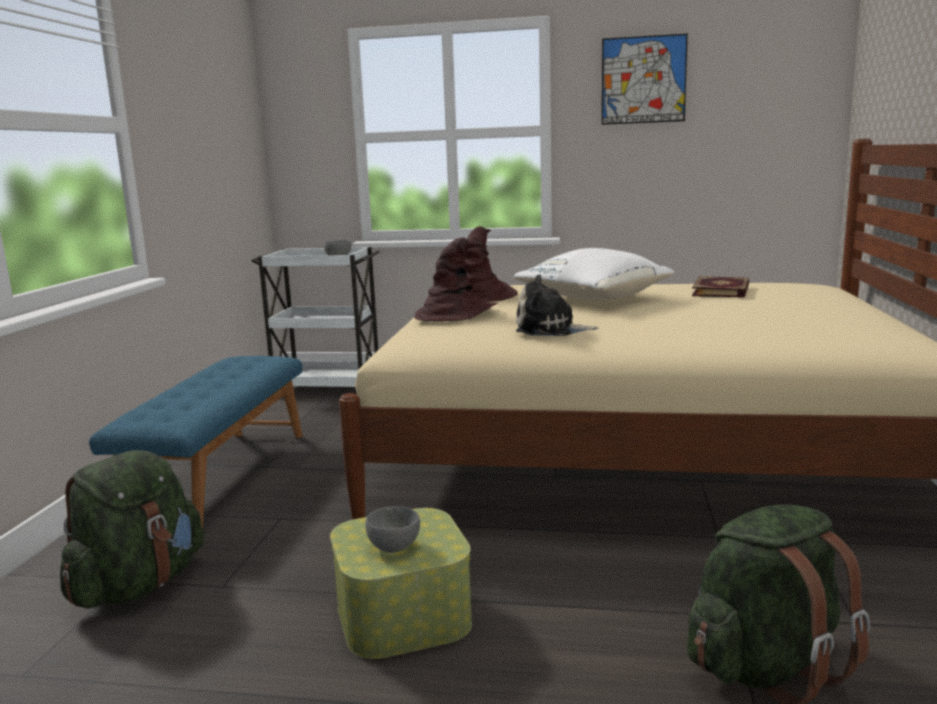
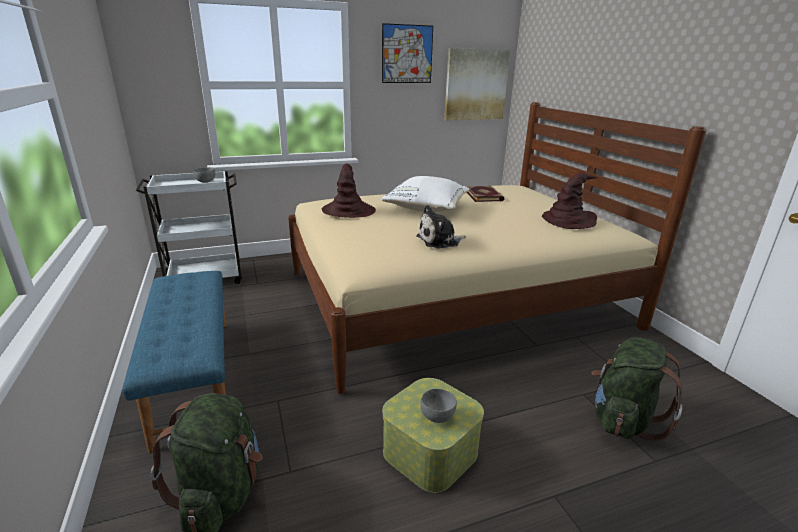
camera: 30 degrees left, 10 degrees up
(455, 314) = (358, 231): brown hat -> brown hat (568, 220)
(771, 121) = (475, 85): none -> picture

